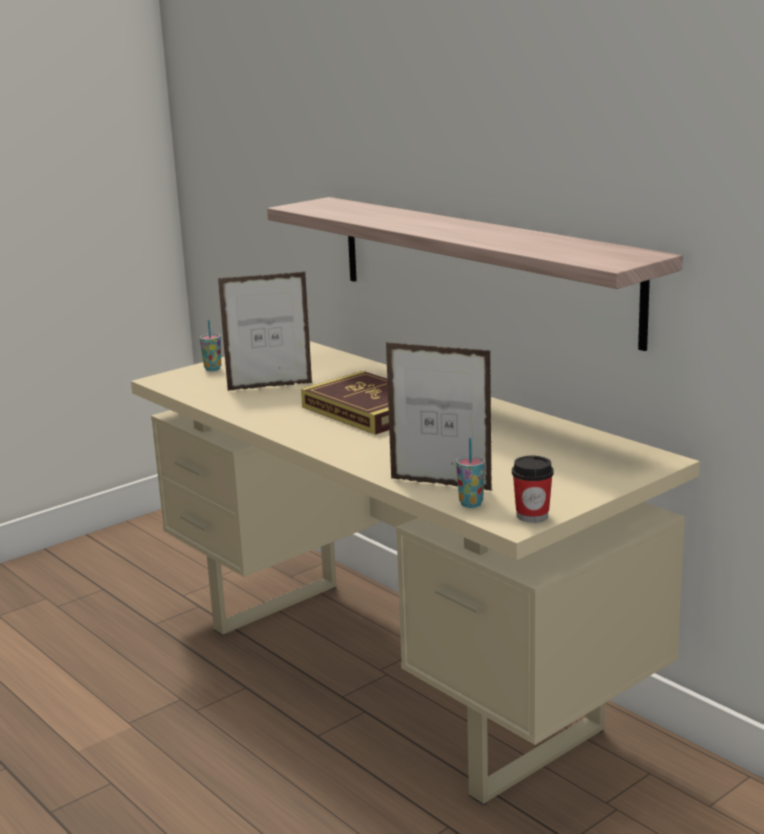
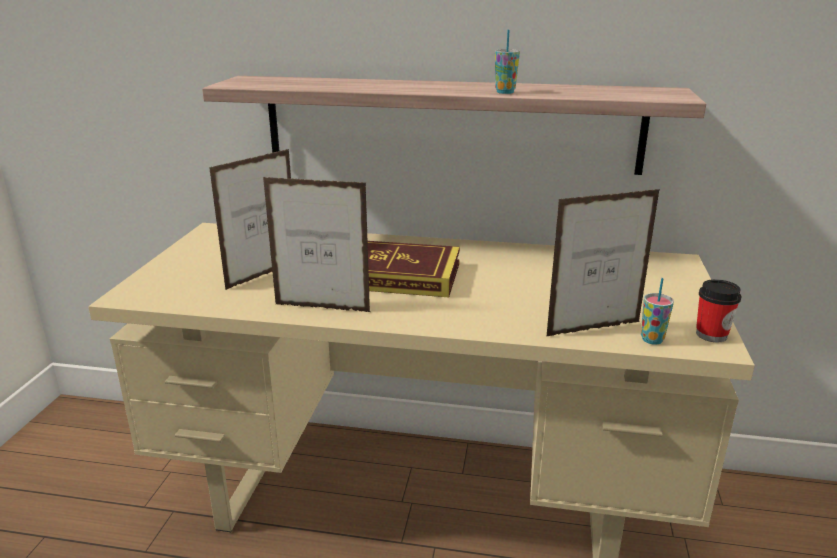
camera: 40 degrees left, 5 degrees up
(213, 369) = (168, 271): cup -> cup (505, 92)
(269, 418) = (322, 308): none -> picture frame

